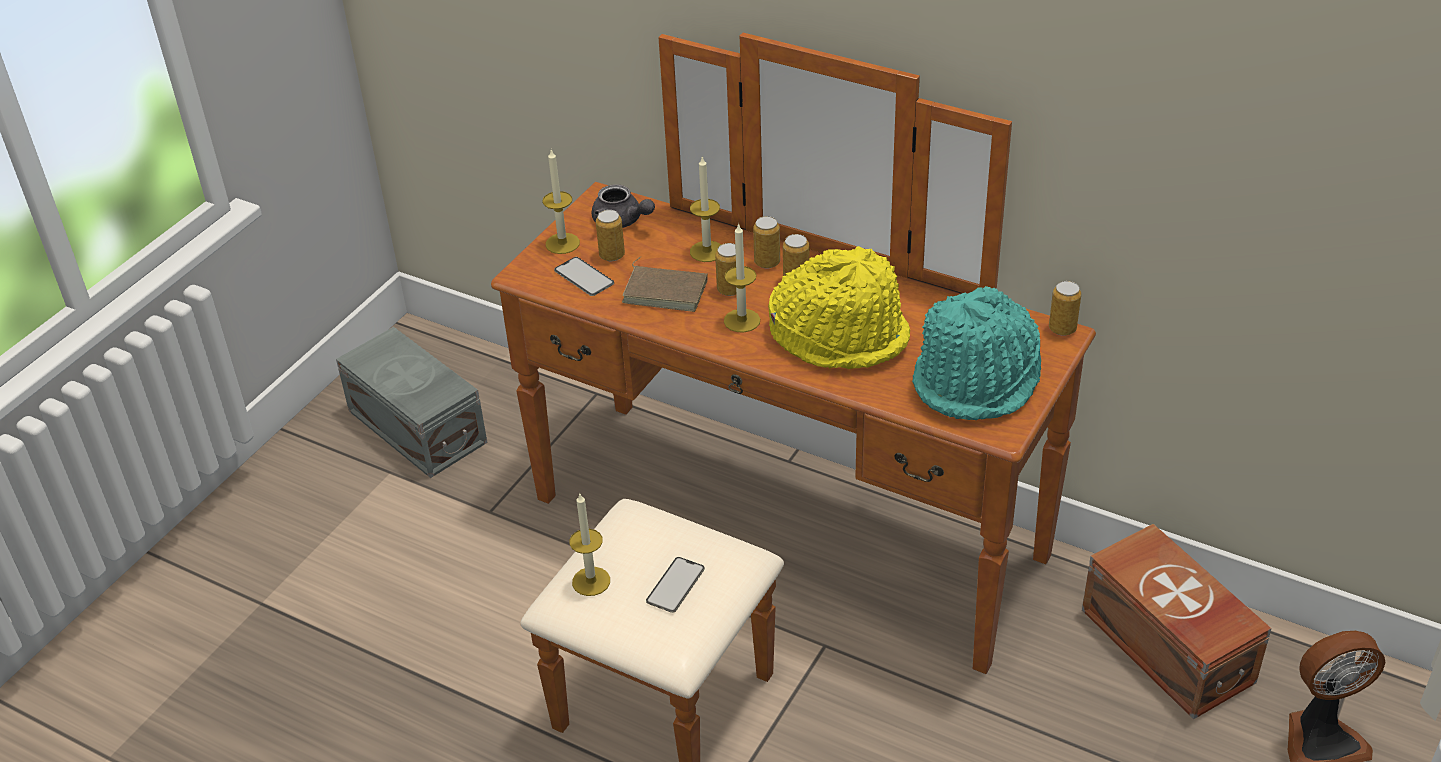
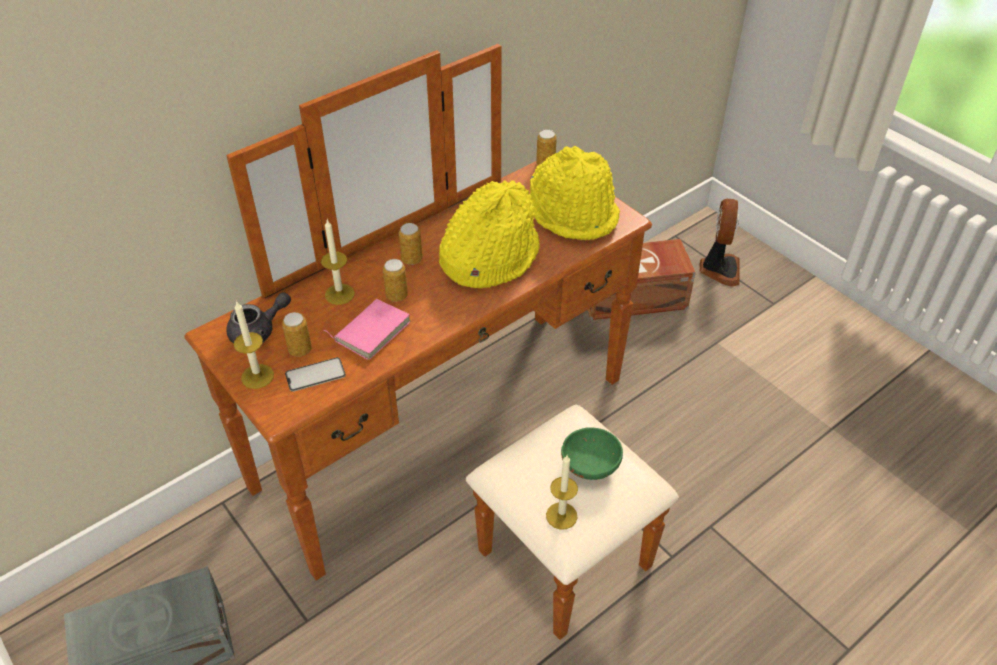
camera: 70 degrees left, 5 degrees up
(666, 290) = (371, 330): brown book -> pink book
(675, 585) = (589, 465): phone -> green bowl
(742, 320) = (438, 300): candle -> none
(767, 262) = (379, 267): can -> none
(977, 381) = (574, 213): turquoise hat -> yellow hat

